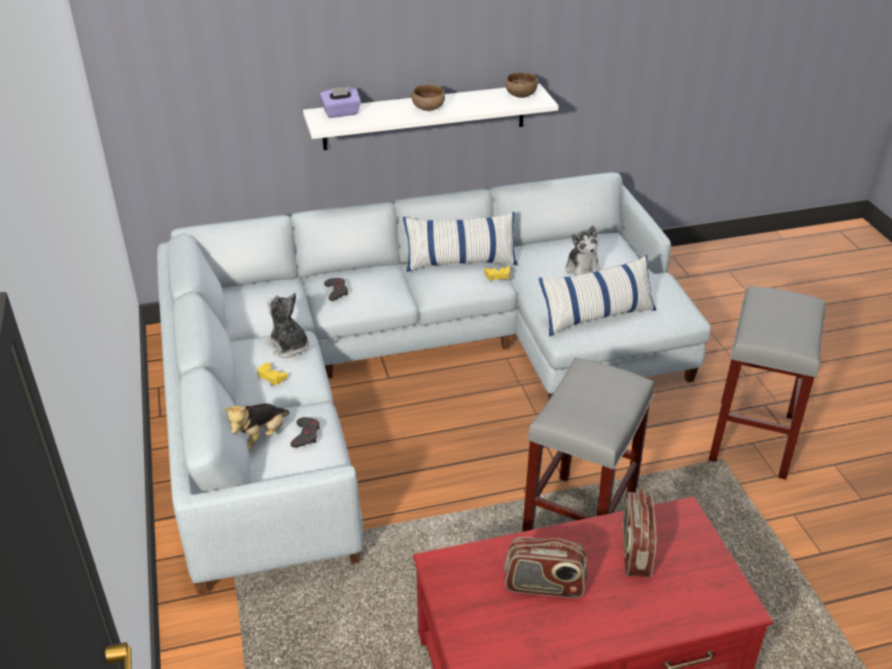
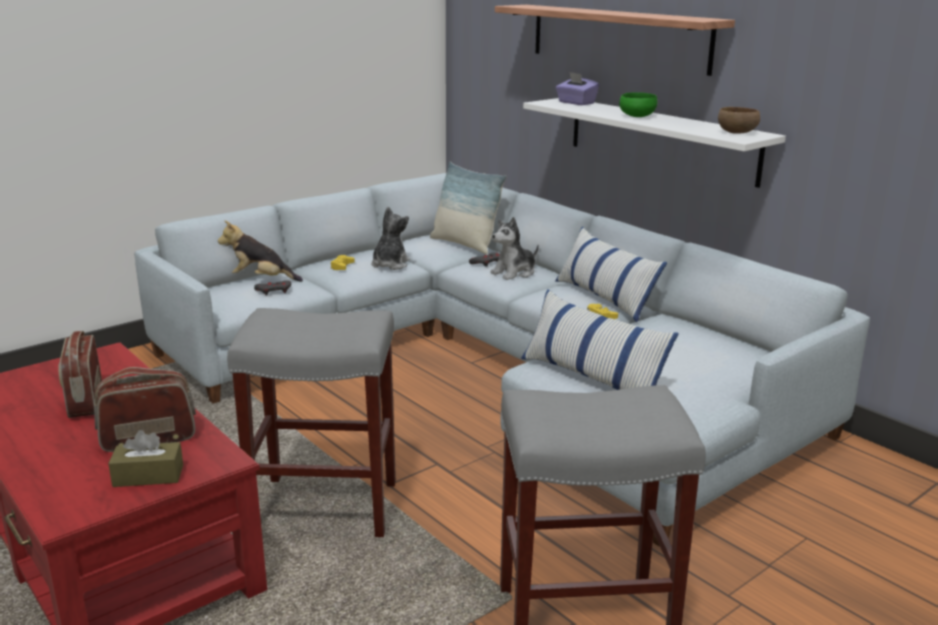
camera: 65 degrees right, 15 degrees down
(271, 289) = (464, 244): none -> pillow
(364, 42) = (617, 37): none -> shelf
(429, 108) = (637, 117): brown bowl -> green bowl
(583, 270) = (670, 352): plush toy -> plush toy (514, 272)
(695, 556) = (148, 476): none -> brown tissue box

